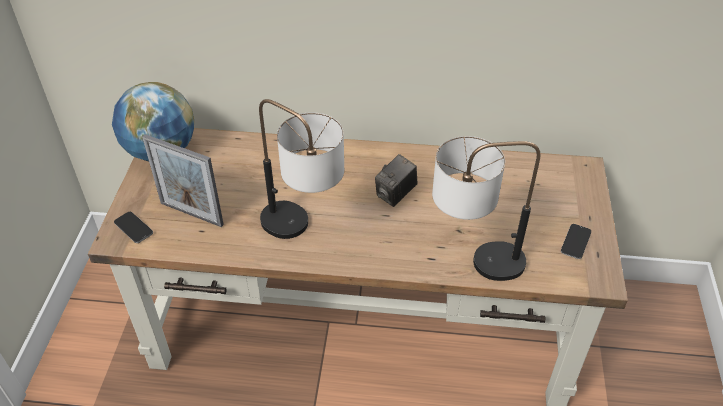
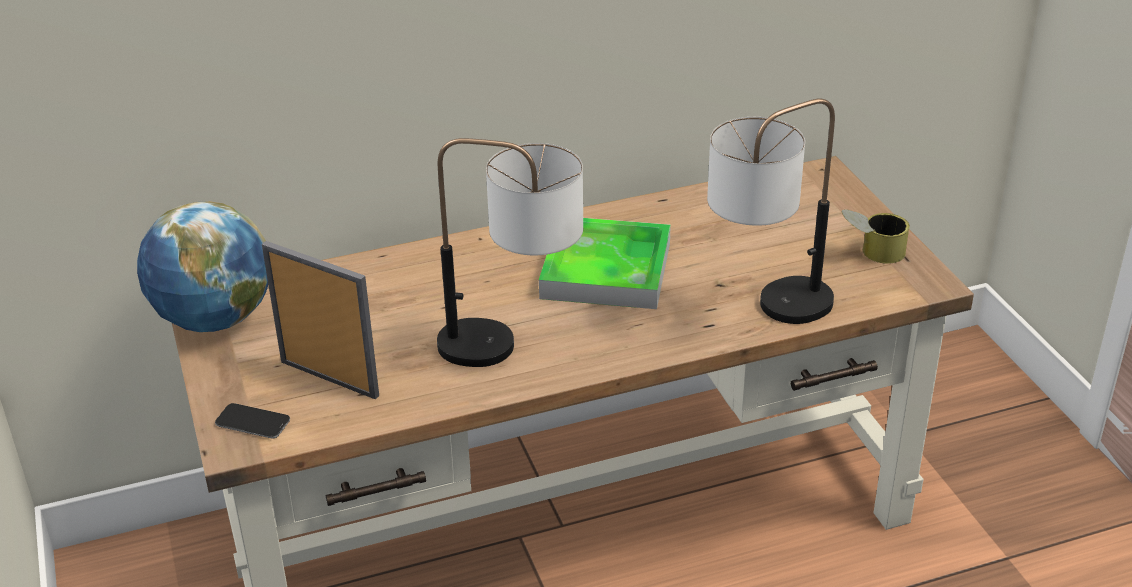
camera: 25 degrees left, 10 degrees down
(191, 214) = (329, 378): picture frame -> picture frame turned 150 degrees counterclockwise
(395, 195) = (606, 270): camera -> tray
(575, 242) = (871, 253): phone -> can

